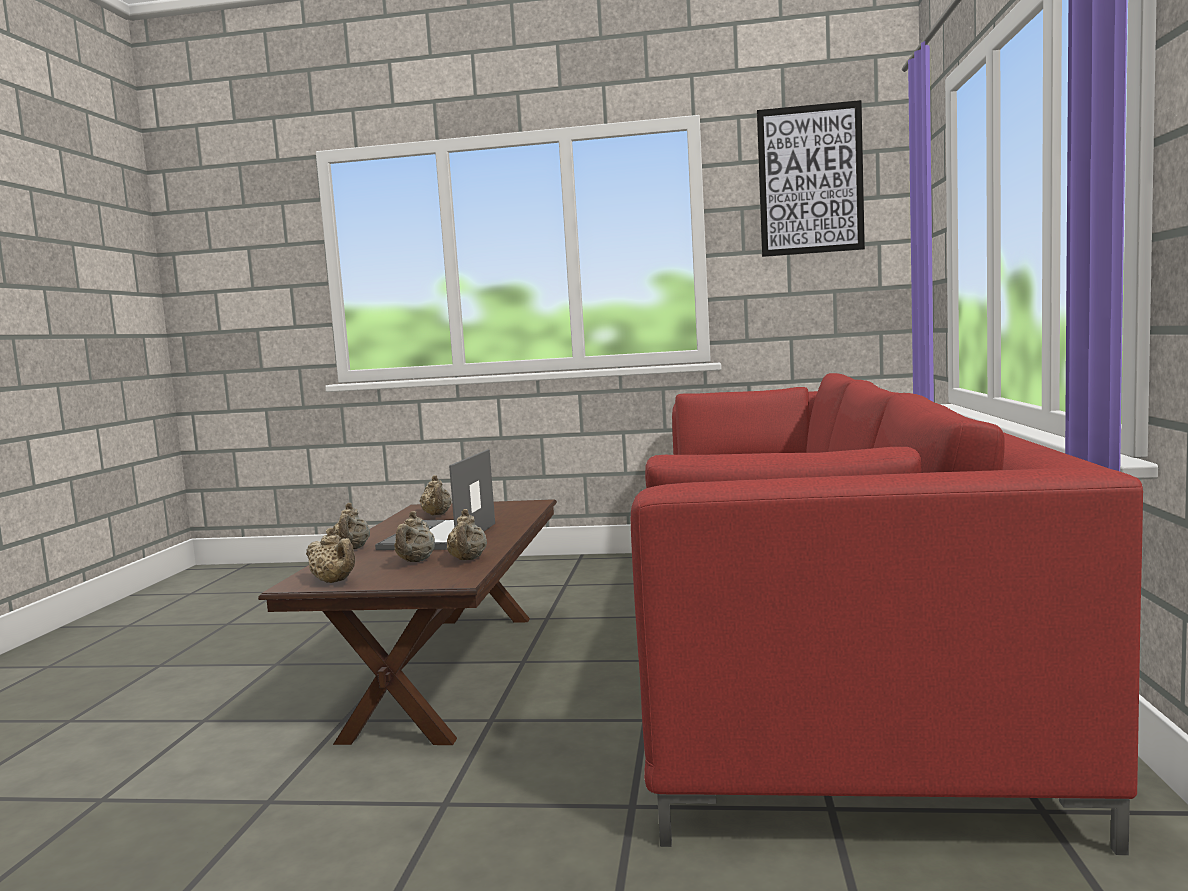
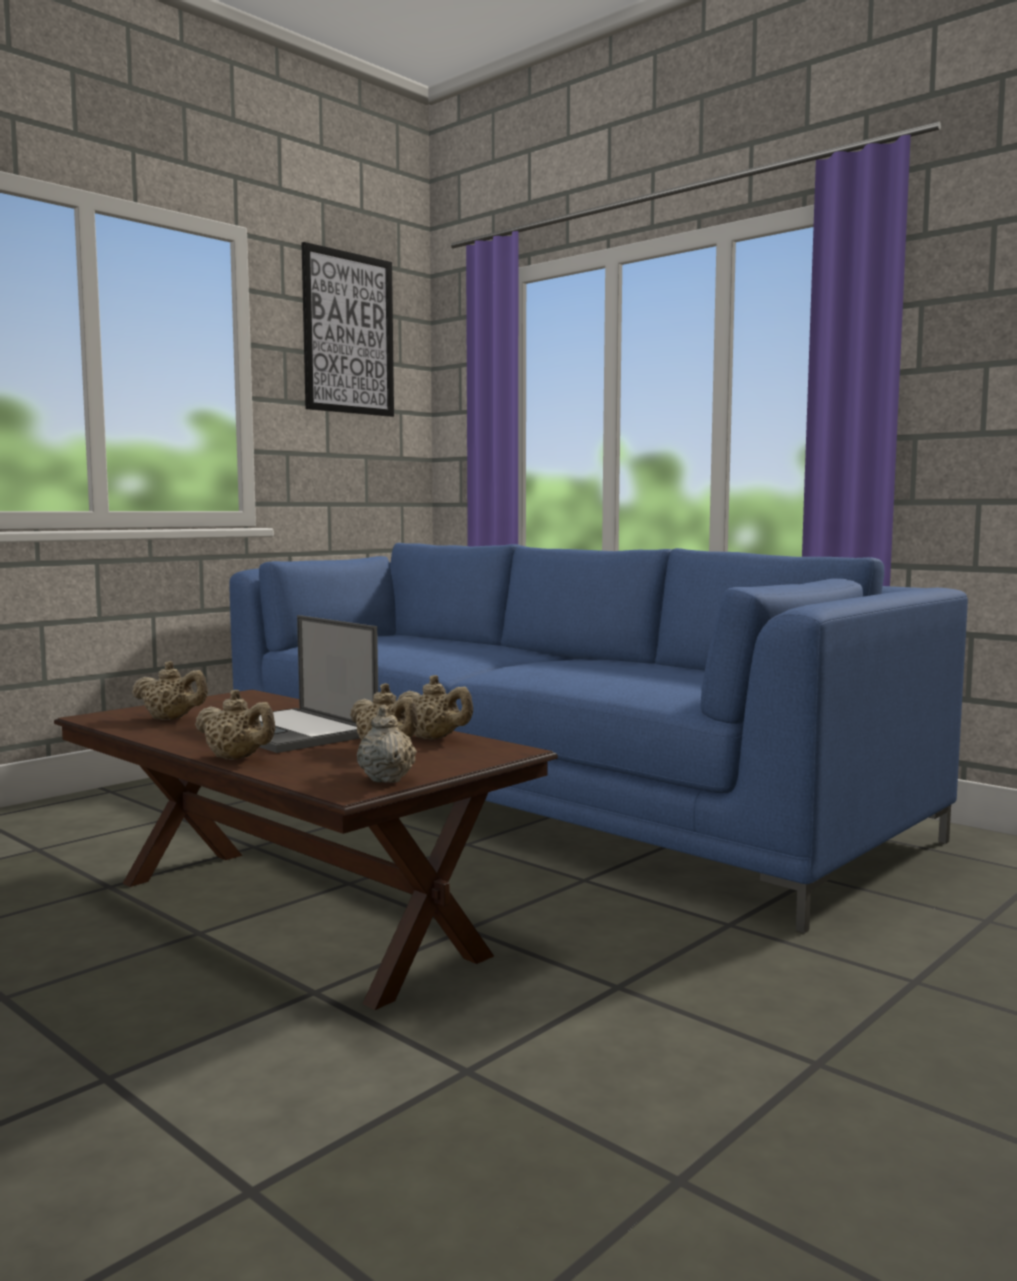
camera: 55 degrees left, 0 degrees up
(334, 582) = (386, 779): beige teapot -> beige teapot turned 90 degrees counterclockwise
(812, 643) = (547, 799): red sofa -> blue sofa

